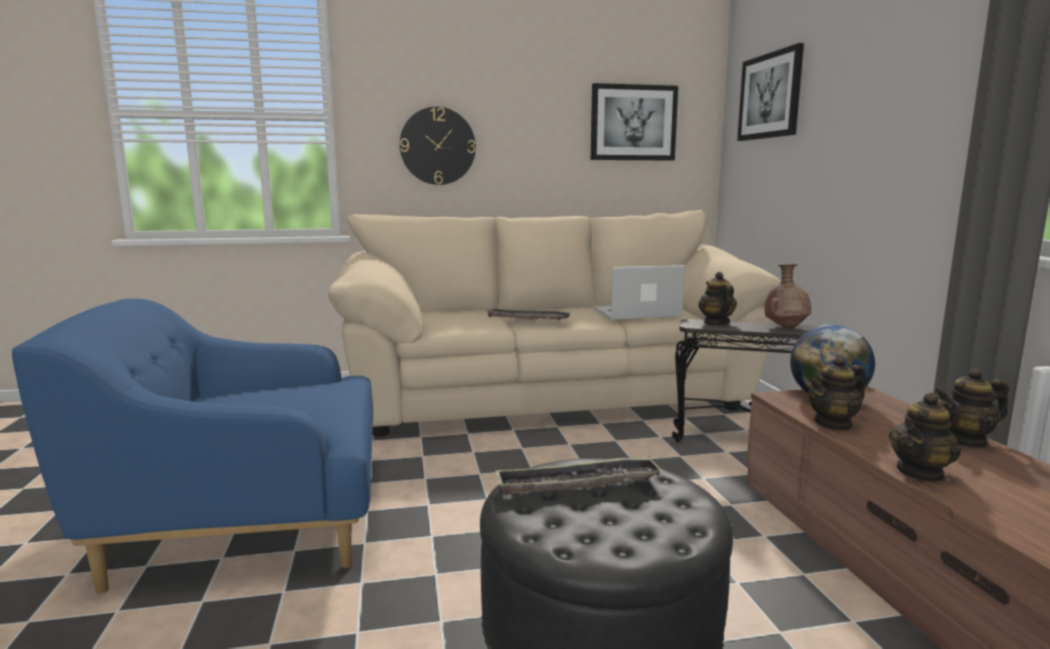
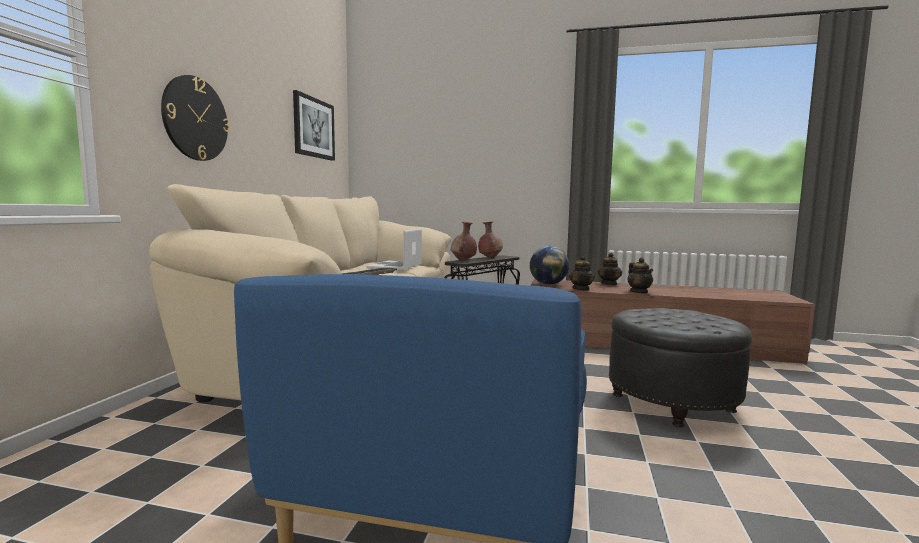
camera: 65 degrees left, 5 degrees down
(577, 484) = (656, 318): tray -> none
(716, 323) = (463, 260): teapot -> brown vase
(770, 96) = (404, 125): picture -> none

